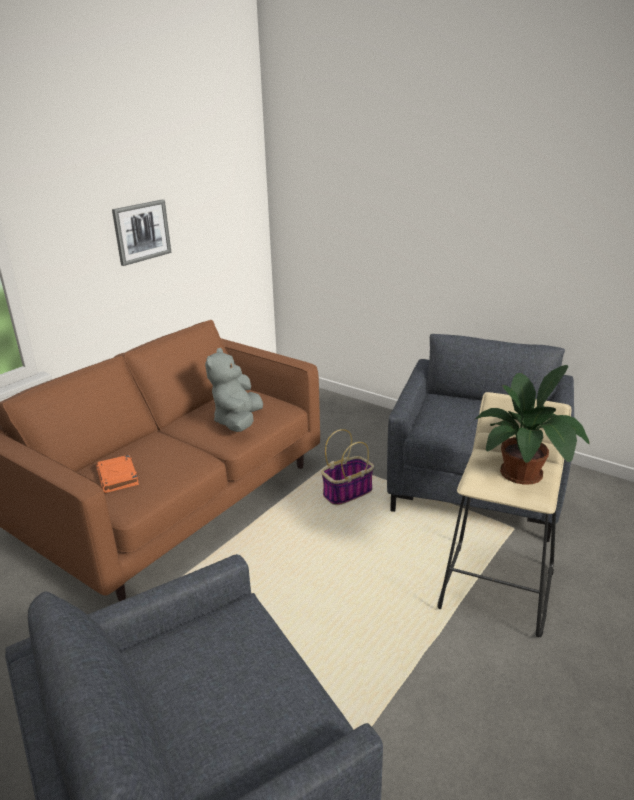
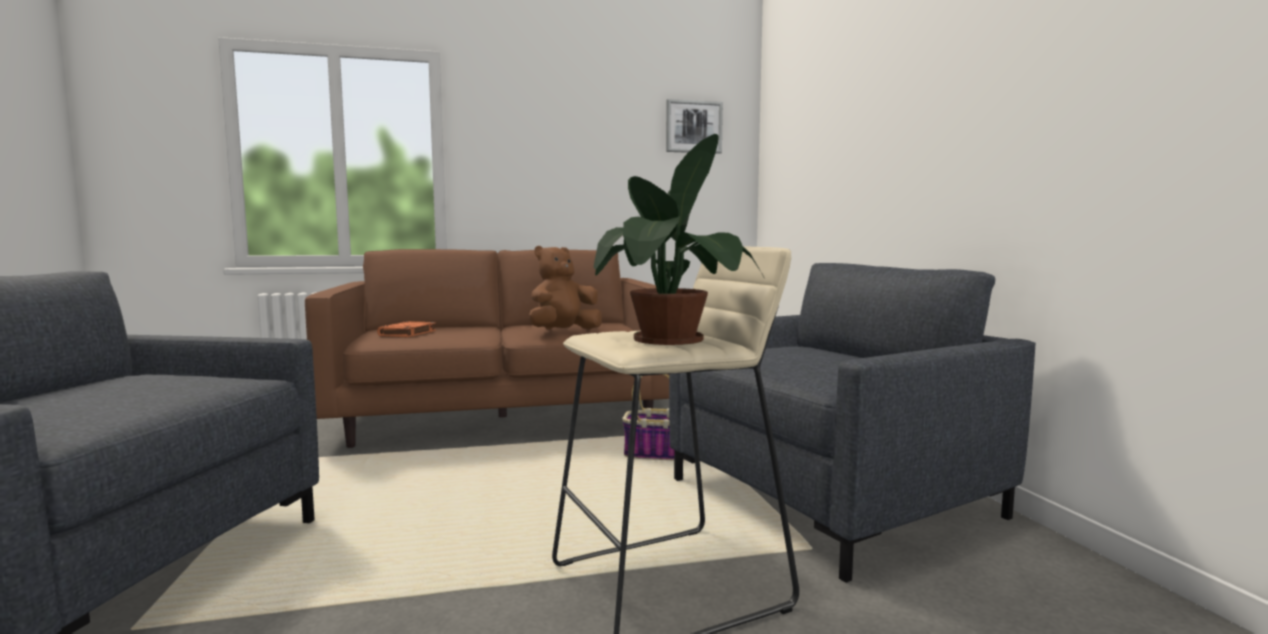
camera: 40 degrees right, 20 degrees down
(141, 231) = (583, 165): picture -> picture (693, 127)
(238, 422) = (563, 331): grey plush toy -> brown plush toy

